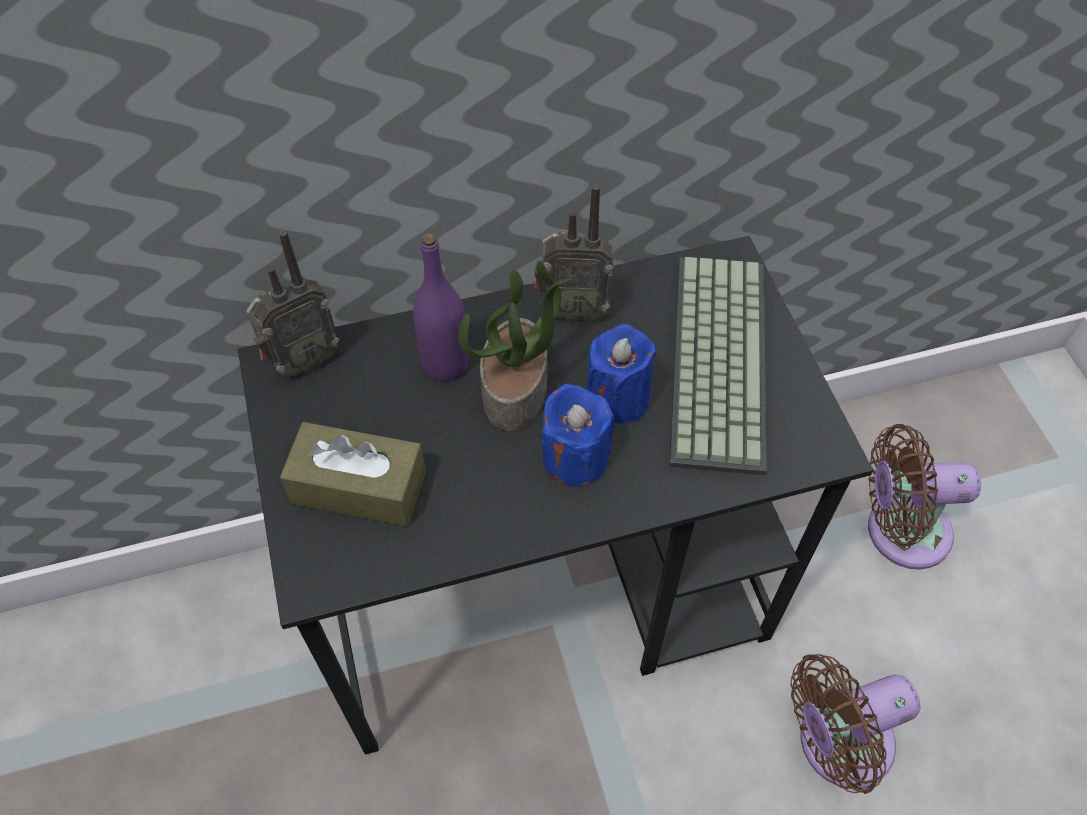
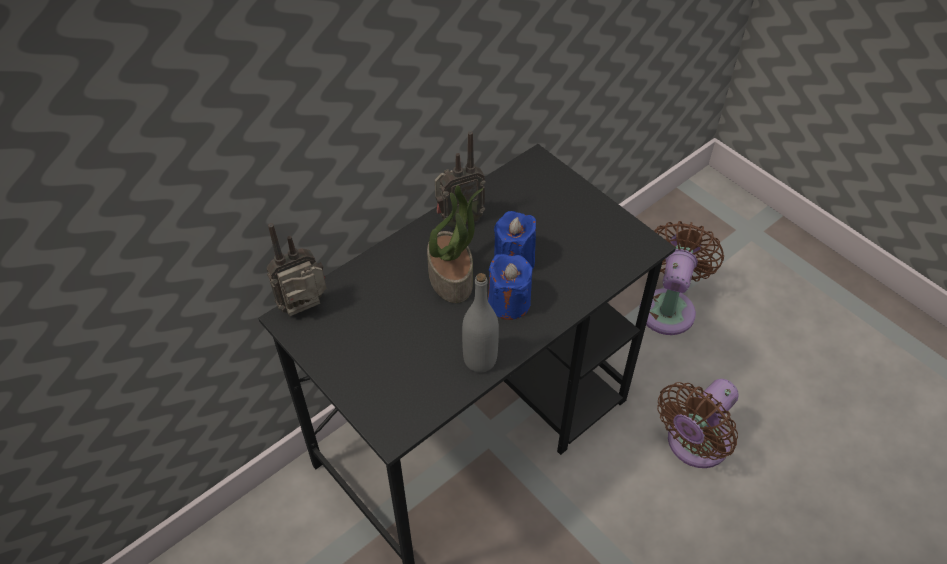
camera: 25 degrees left, 5 degrees down
(302, 362) = (306, 310): radio -> radio turned 150 degrees counterclockwise
(359, 487) = (388, 368): brown tissue box -> none
(445, 365) = (400, 279): purple bottle -> none
(487, 526) = (480, 359): none -> grey bottle
(714, 359) = (557, 219): keyboard -> none
(899, 531) = (668, 307): brown fan -> brown fan turned 135 degrees clockwise

